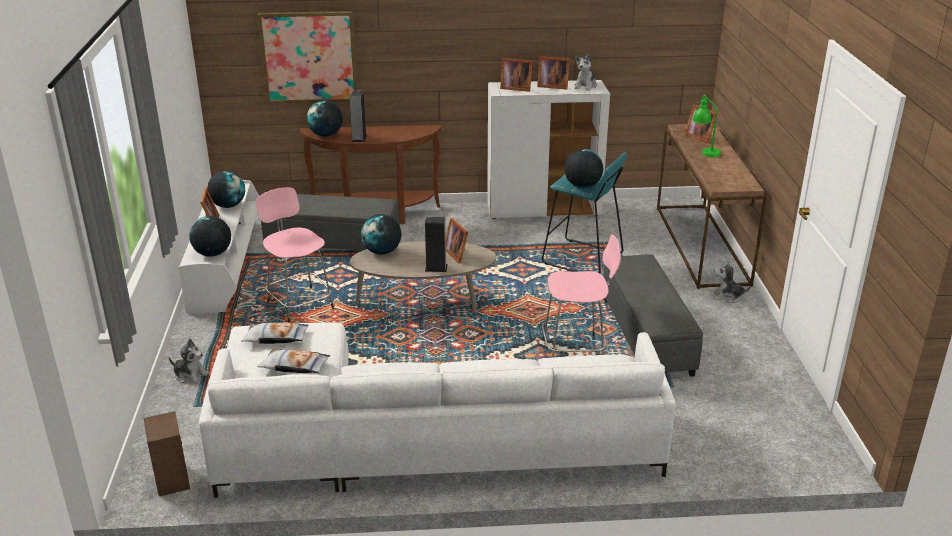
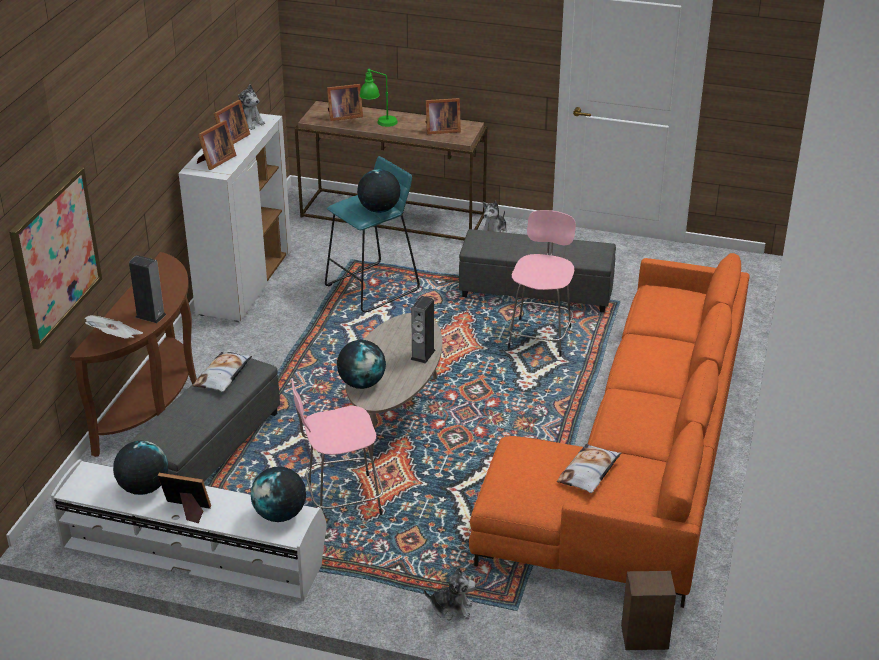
camera: 70 degrees left, 5 degrees up
(190, 375) = (451, 608): plush toy -> plush toy turned 60 degrees clockwise
(276, 338) = (526, 479): pillow -> pillow (223, 376)
(326, 135) = (115, 339): globe -> newspaper
(414, 438) = (636, 461): white sofa -> orange sofa
(457, 253) = (399, 335): picture frame -> picture frame (441, 130)

